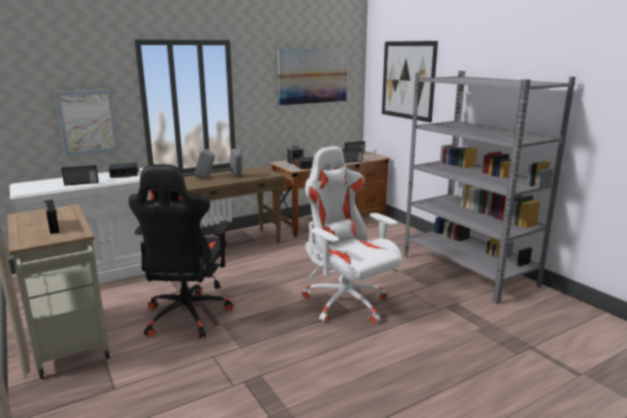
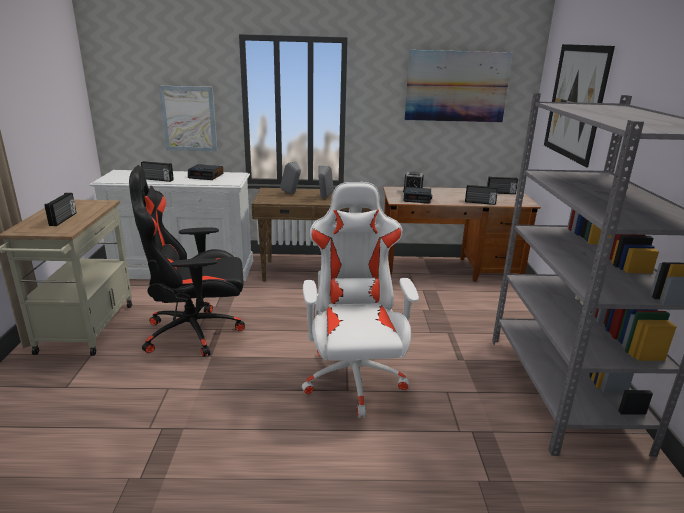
camera: 30 degrees right, 5 degrees up
(189, 312) = (200, 333): black office chair -> black office chair turned 45 degrees clockwise

